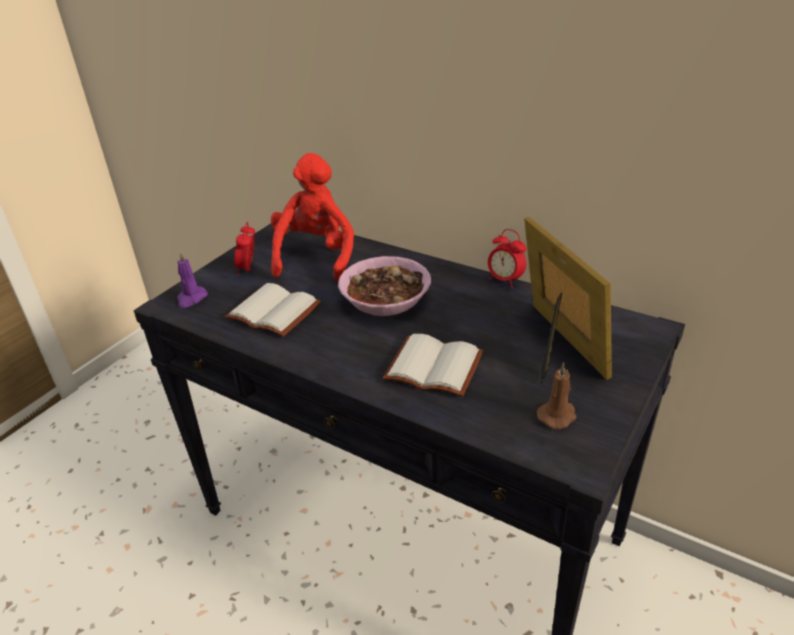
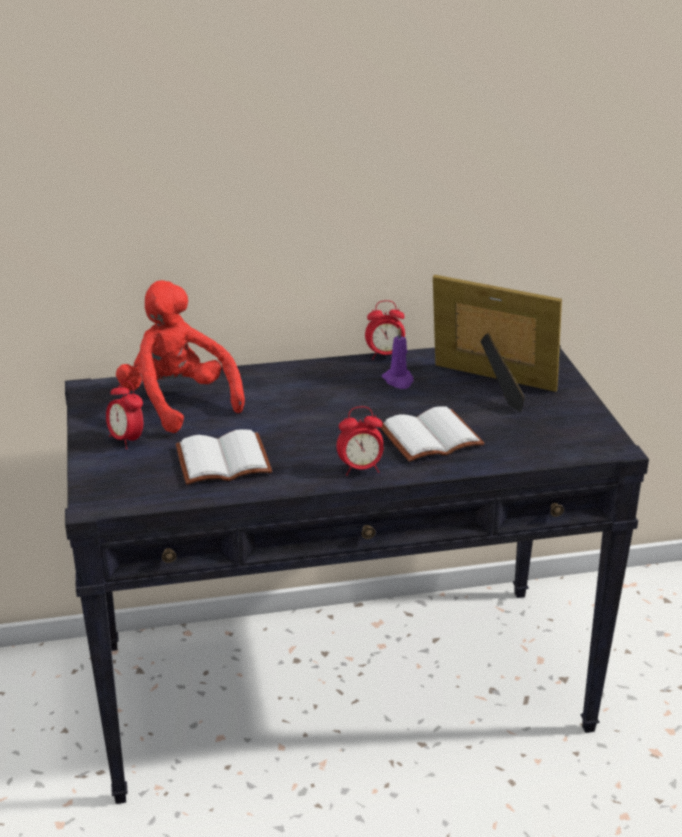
camera: 45 degrees left, 5 degrees down
(191, 298) = (114, 487): purple candle -> purple candle (398, 380)
(344, 366) = (360, 469): none -> alarm clock
(385, 298) = (307, 408): bowl -> none
(558, 415) = (558, 426): brown candle -> none

